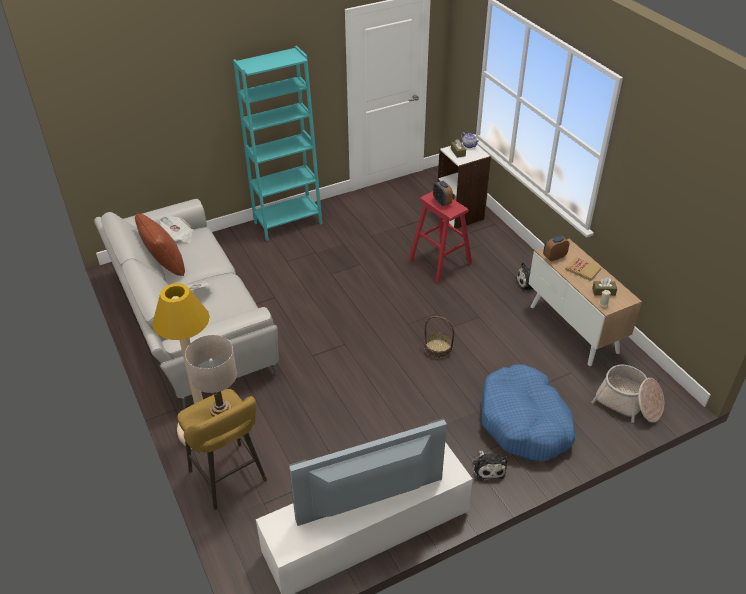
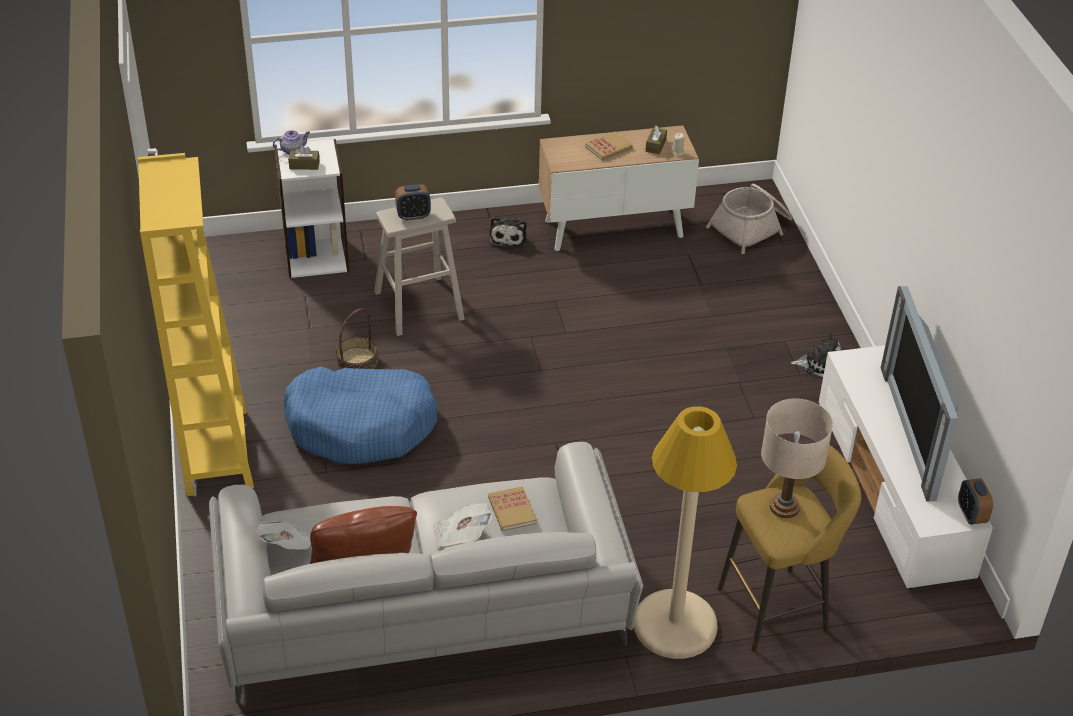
camera: 75 degrees left, 0 degrees up
(222, 307) = (512, 510): none -> book
(288, 223) = (217, 452): turquoise bookcase -> yellow bookcase
(438, 348) = (602, 353): basket -> basket (356, 360)
(440, 261) = (419, 305): red stool -> beige stool
(524, 422) = (757, 315): blue dog bed -> blue dog bed (361, 426)
(554, 257) = (573, 161): alarm clock -> alarm clock (971, 515)

